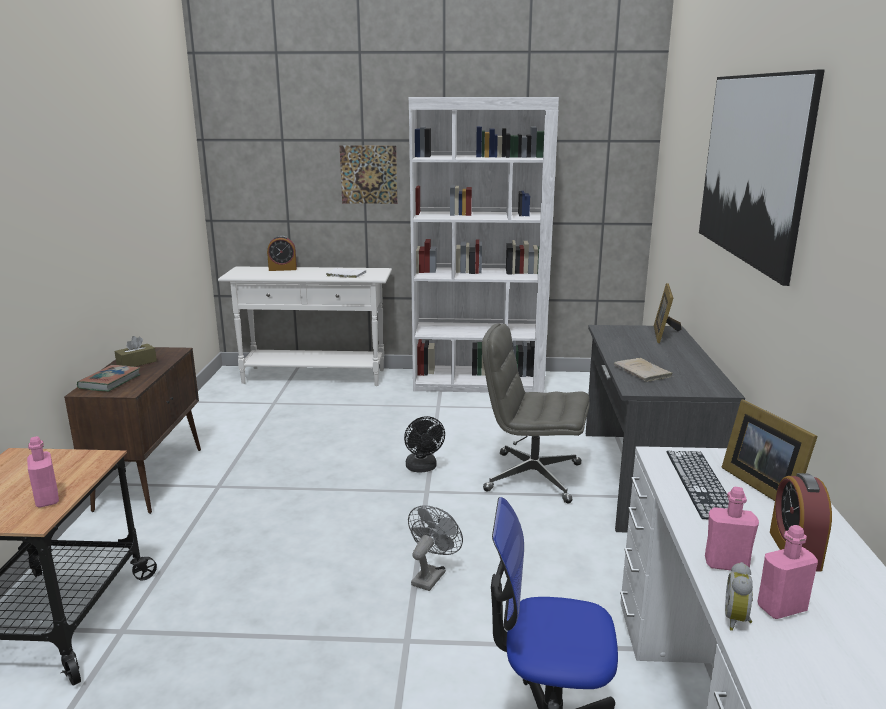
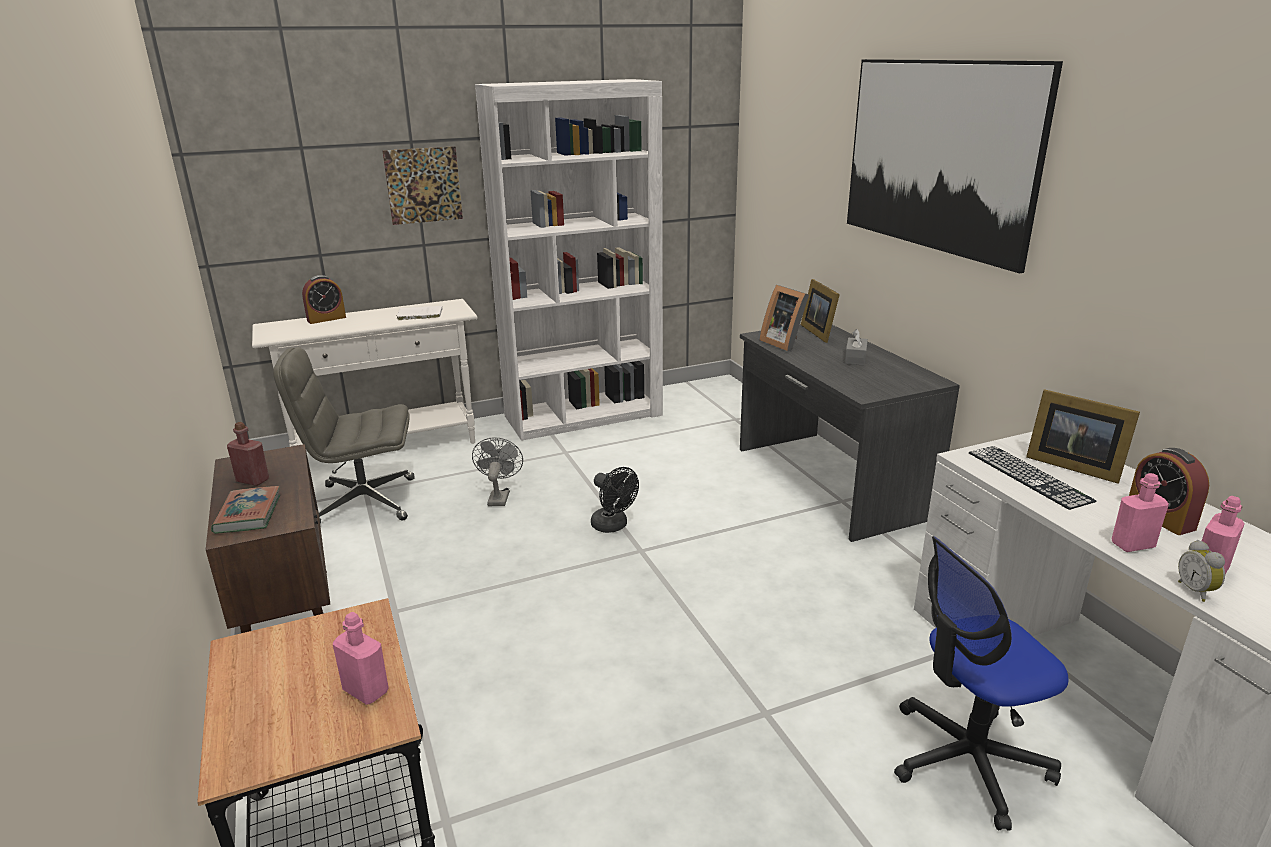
camera: 25 degrees left, 5 degrees up
(136, 363) = (253, 480): brown tissue box -> red bottle
(431, 575) = (727, 638): grey fan -> grey fan (499, 496)
(532, 477) = (730, 507): grey office chair -> grey office chair (363, 503)
(618, 337) = (784, 343): none -> picture frame
(643, 372) = (851, 376): beige book -> none
(668, 359) = (855, 358): none -> grey tissue box

